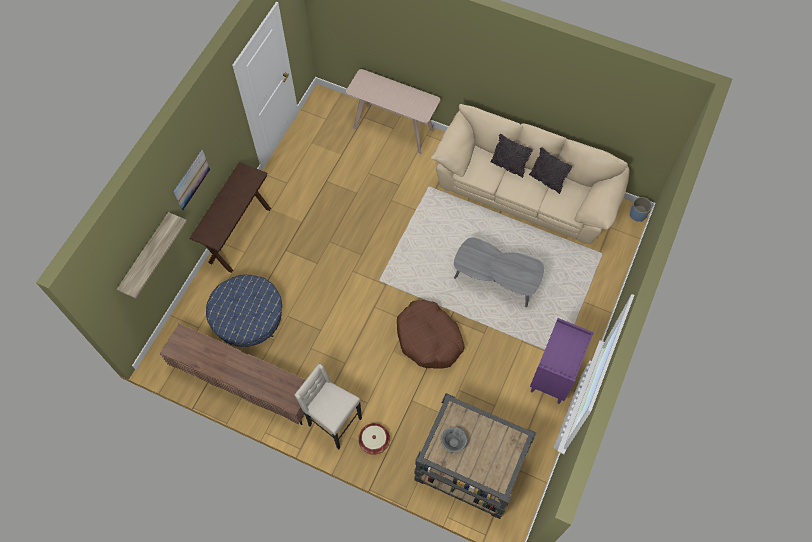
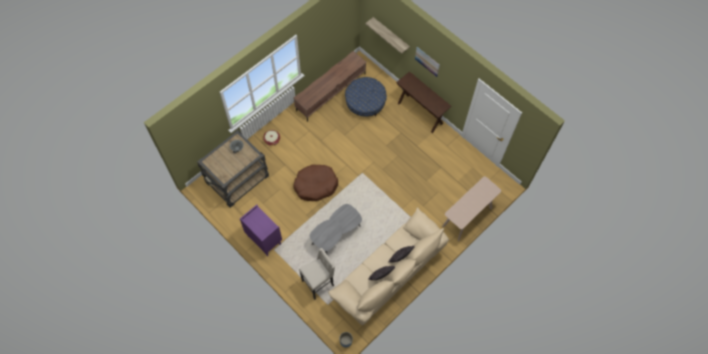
camera: 110 degrees right, 0 degrees up
(333, 422) = (291, 125): beige stool -> beige stool (318, 283)

